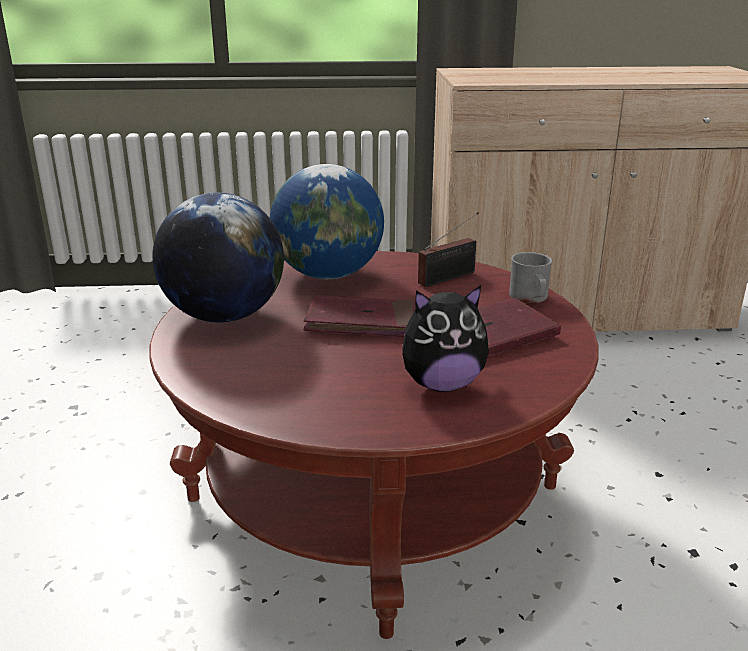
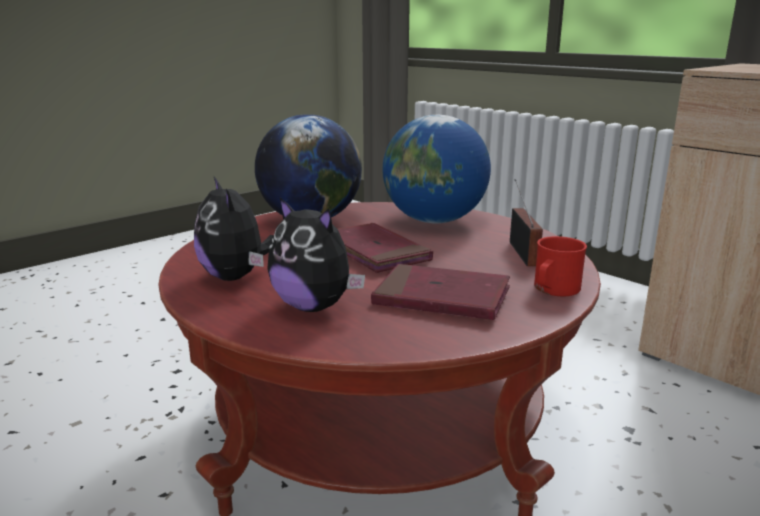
camera: 50 degrees right, 5 degrees down
(320, 396) = (236, 277): none -> plush toy
(450, 277) = (523, 252): radio -> radio turned 105 degrees counterclockwise
(530, 298) = (553, 290): grey mug -> red mug

